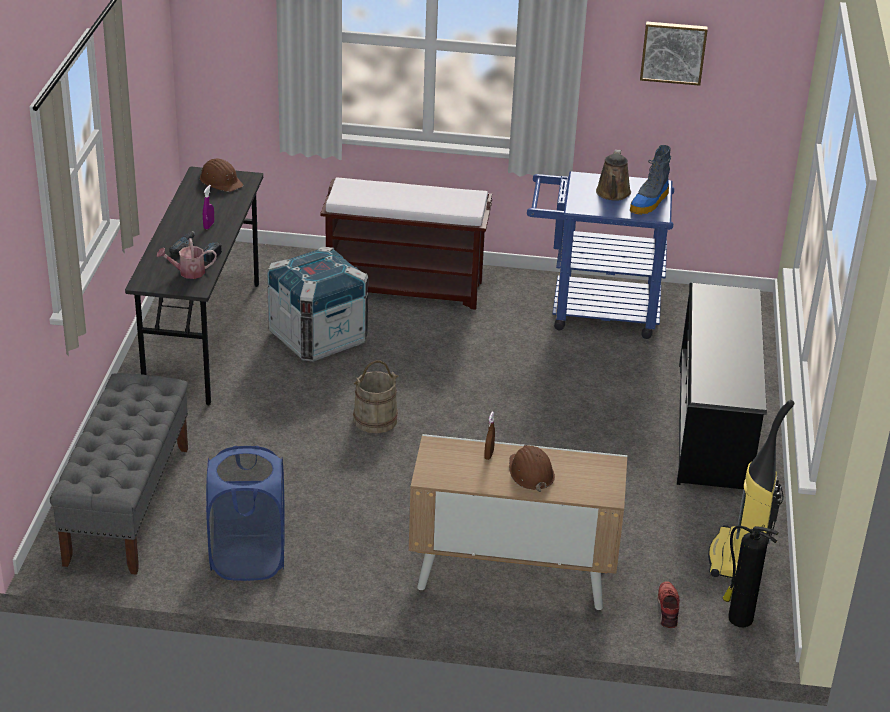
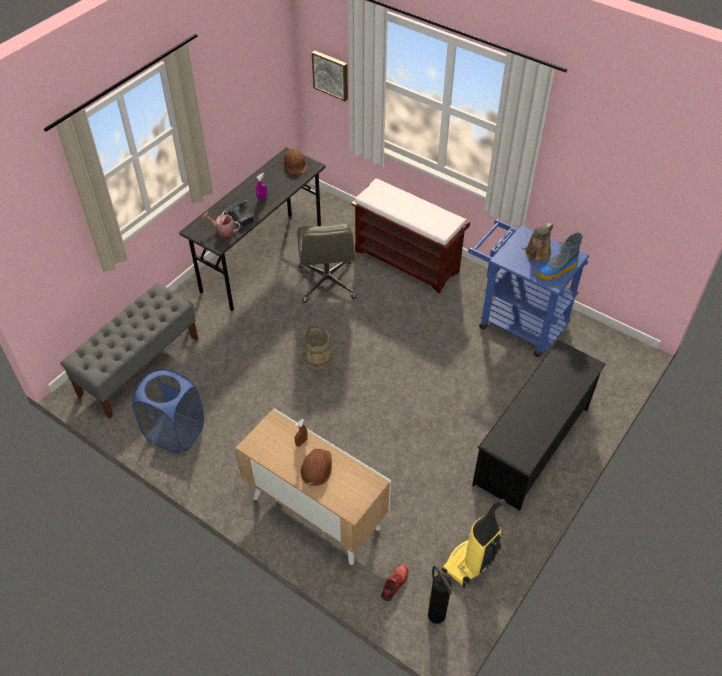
camera: 30 degrees right, 15 degrees up
(318, 338) = (327, 283): crate -> grey office chair
(673, 52) = (610, 165): picture -> picture (331, 74)

